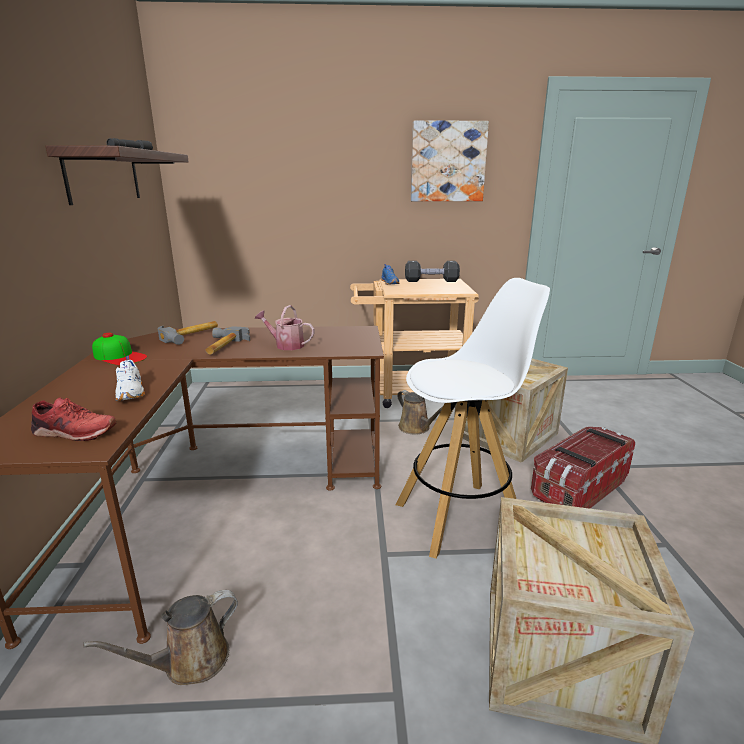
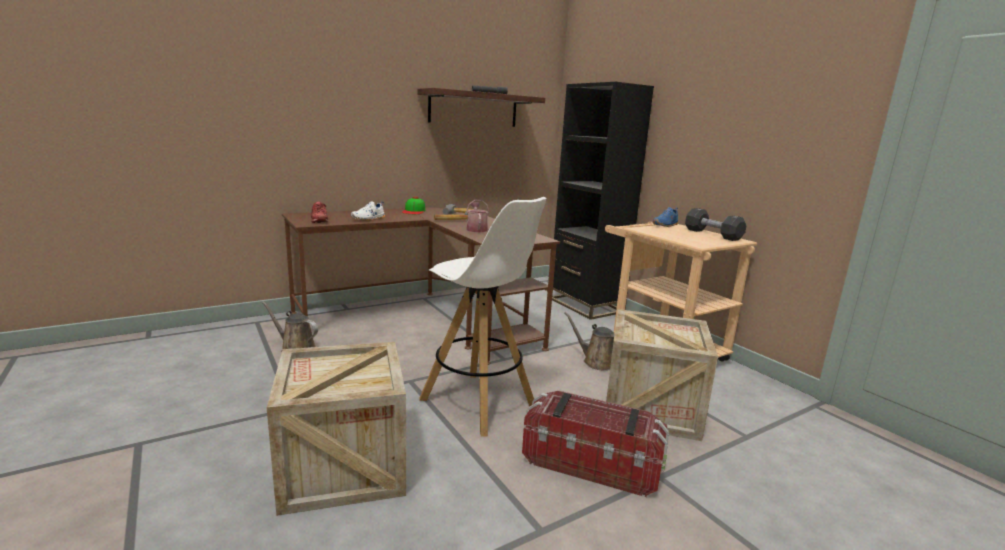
camera: 60 degrees right, 5 degrees down
(294, 390) = (585, 305): none -> black bookcase
(416, 428) = (596, 362): brown watering can -> brown watering can turned 105 degrees clockwise
(448, 162) = (765, 104): picture -> none

